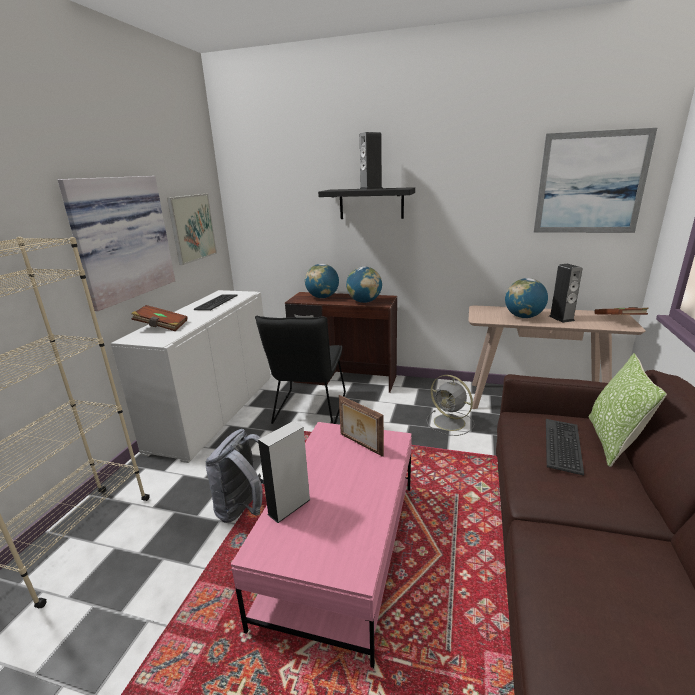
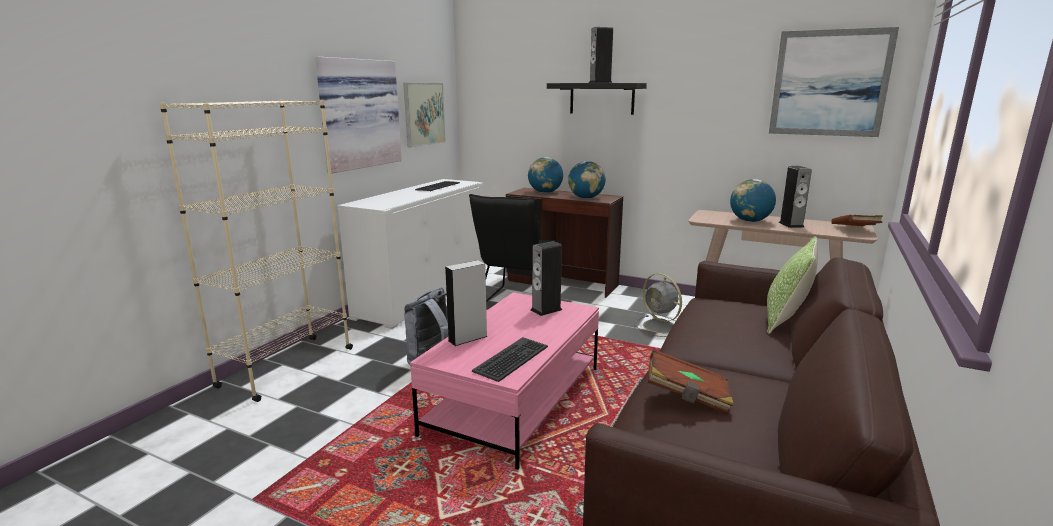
camera: 10 degrees right, 5 degrees down
(161, 327) = (383, 198): brown book -> brown book (687, 396)
(360, 445) = (546, 310): picture frame -> speaker
(563, 445) = (733, 317): keyboard -> keyboard (512, 359)

